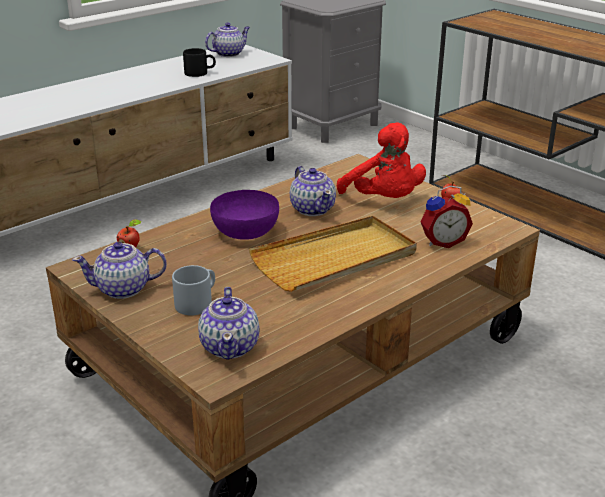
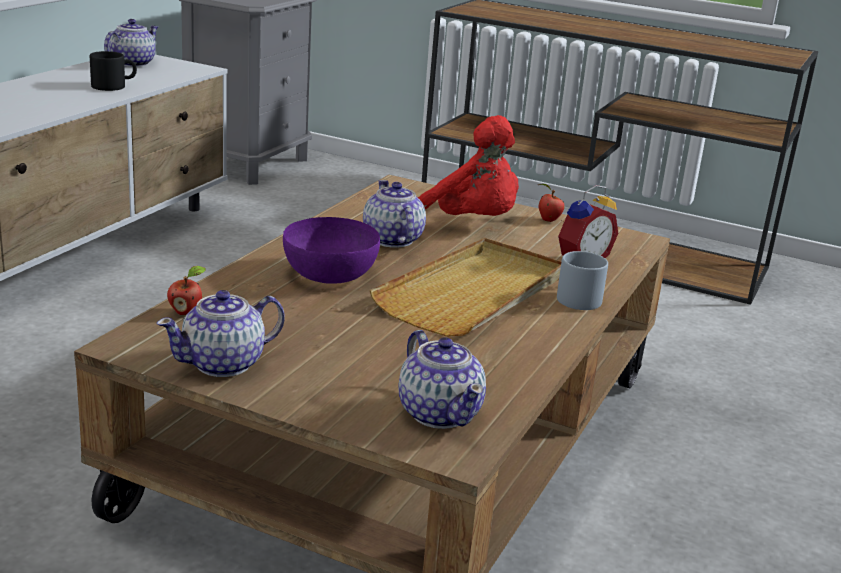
camera: 25 degrees left, 5 degrees down
(197, 302) = (344, 366): grey mug -> grey mug (579, 297)
(313, 209) = (392, 240): teapot -> teapot turned 150 degrees counterclockwise

